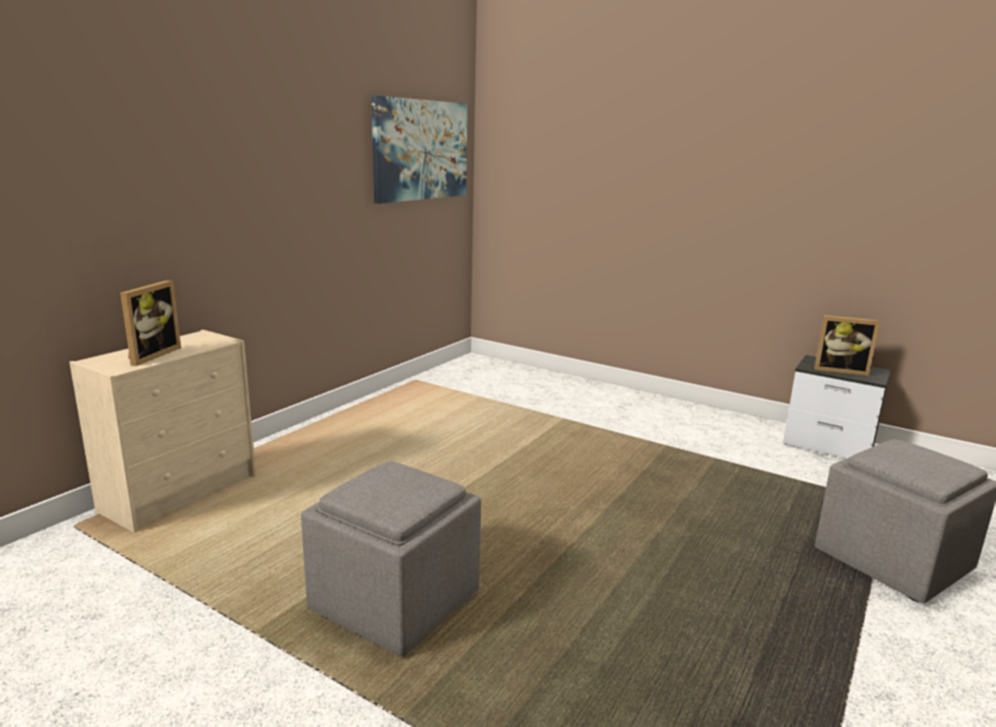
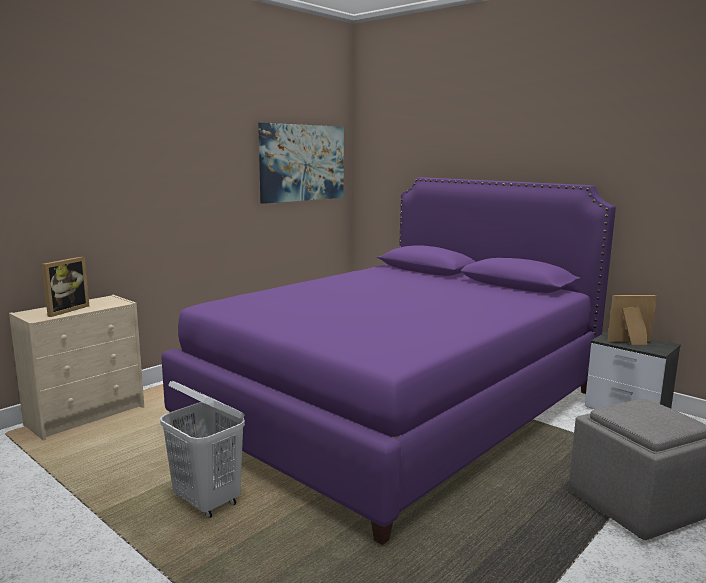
camera: 10 degrees right, 5 degrees down
(397, 602) = (207, 502): grey ottoman -> white laundry basket
(574, 458) = (396, 408): none -> purple bed
(840, 370) = (631, 343): picture frame -> picture frame turned 150 degrees clockwise

